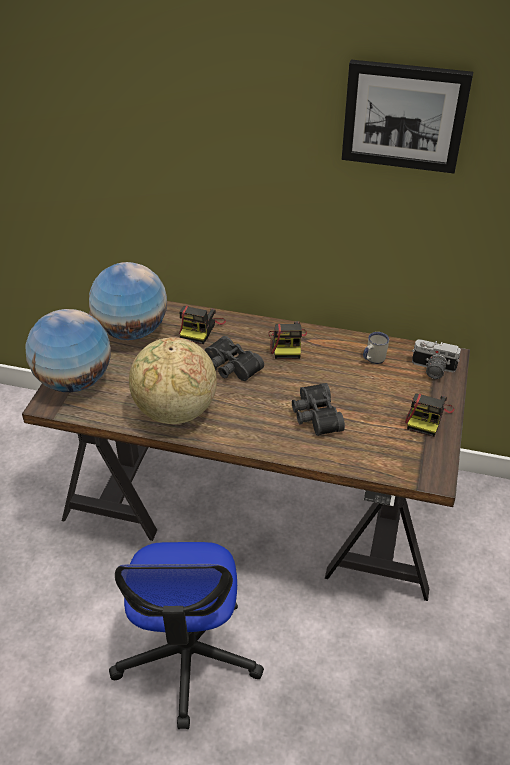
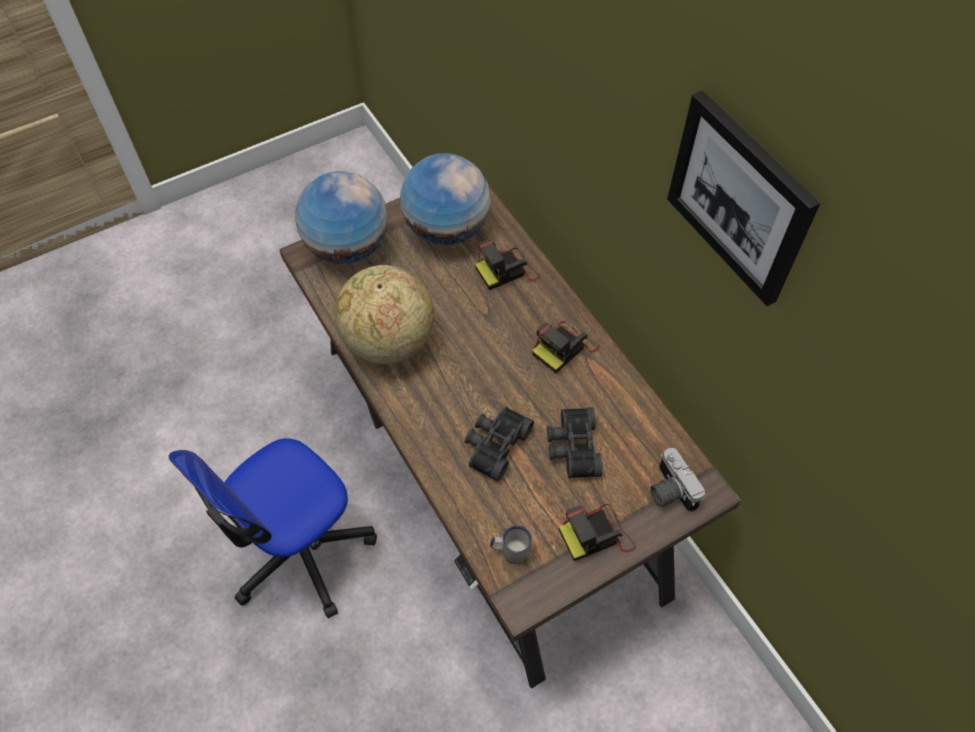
camera: 45 degrees right, 15 degrees up
(230, 367) = (483, 333): black binoculars -> black binoculars (572, 448)
(372, 359) = (624, 430): white mug -> white mug (510, 551)

